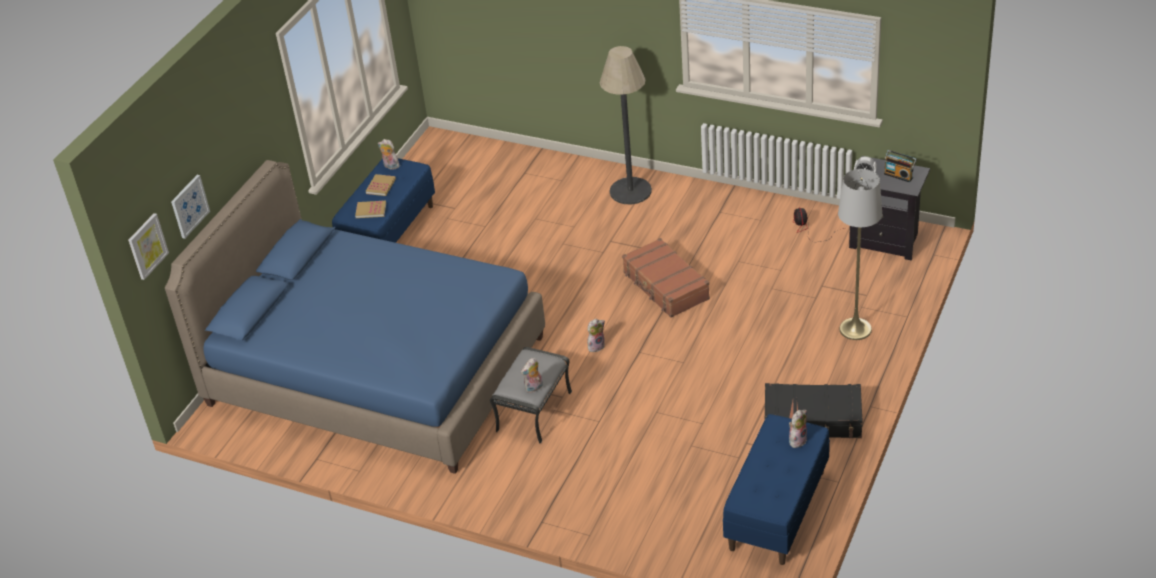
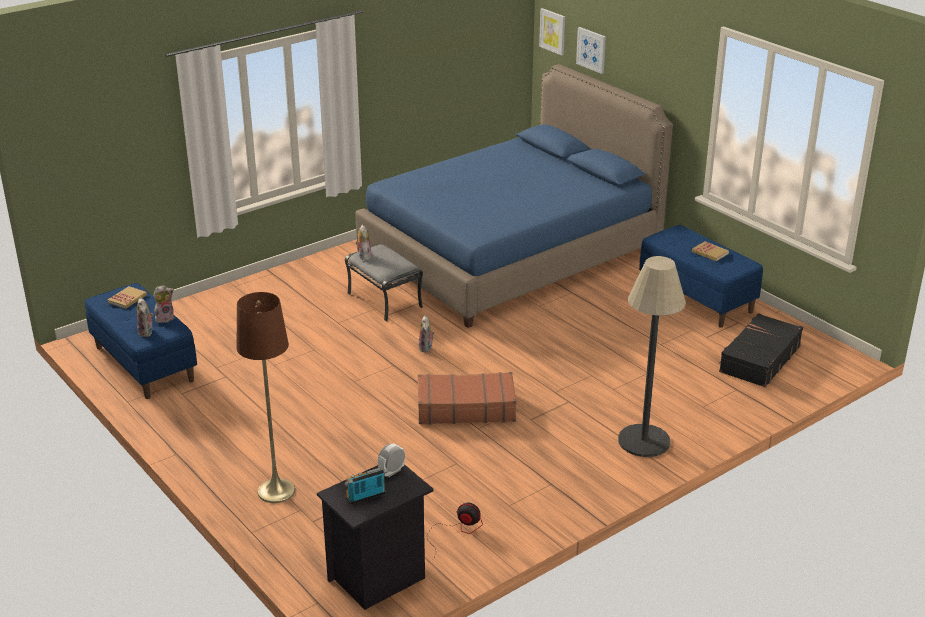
camera: 115 degrees right, 10 degrees down
(371, 210) = (675, 241): book -> book (127, 299)
(390, 166) = (740, 263): plush toy -> plush toy (165, 318)
(813, 420) = (204, 417): black suitcase -> black suitcase (759, 359)
(855, 329) = (276, 491): grey floor lamp -> brown floor lamp

